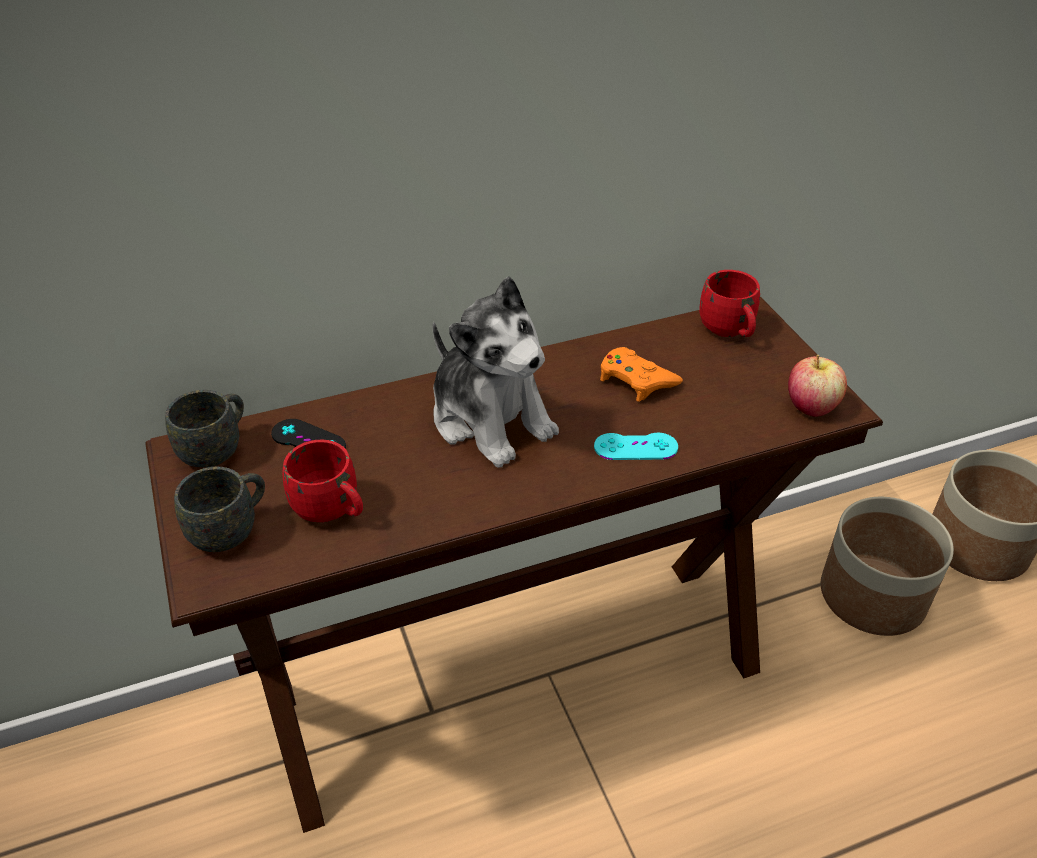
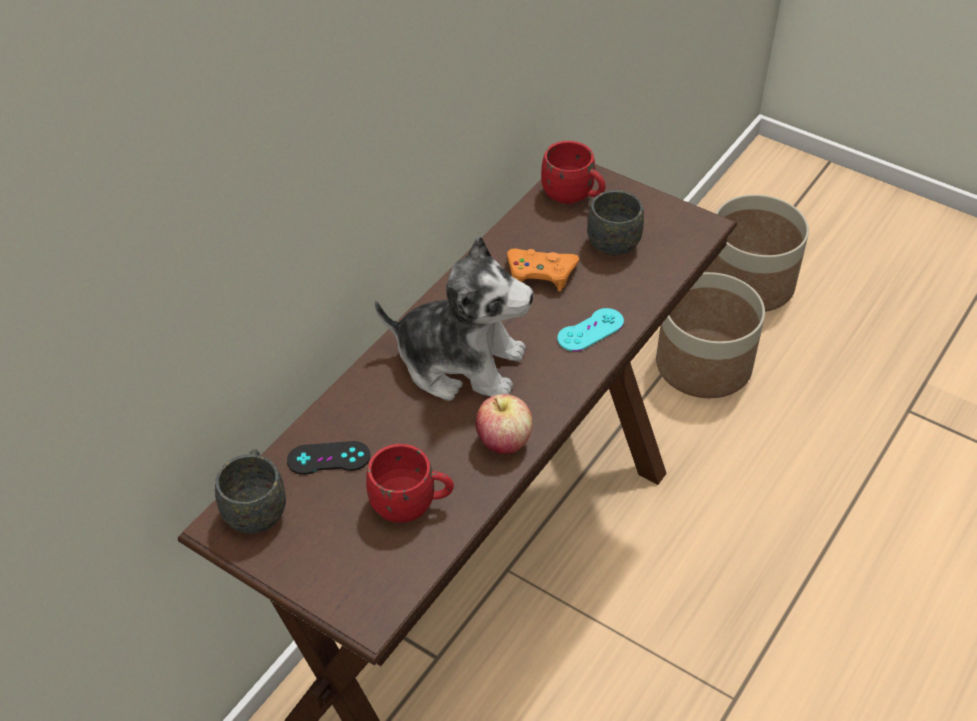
camera: 35 degrees left, 5 degrees up
(231, 529) = (345, 564): grey mug -> grey mug (614, 239)
(811, 407) = (683, 235): apple -> apple (503, 442)

